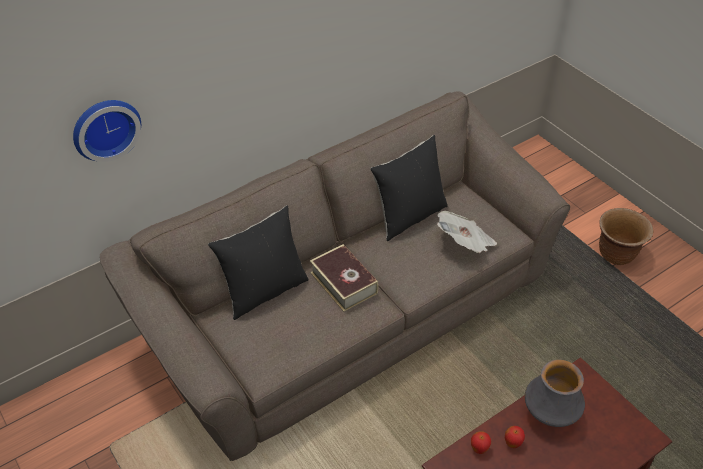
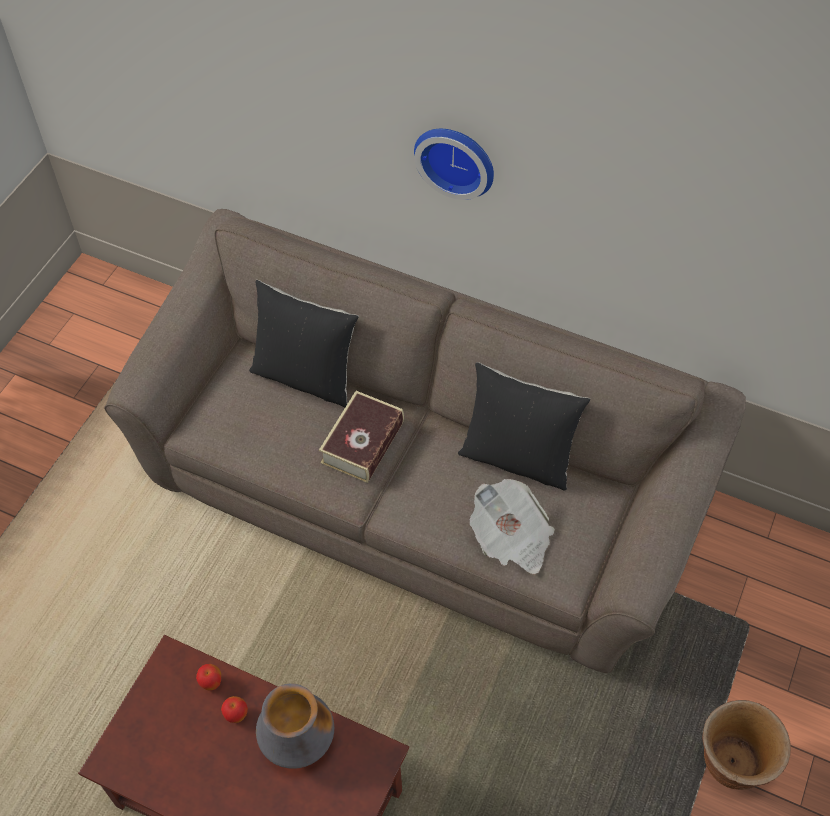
camera: 60 degrees right, 10 degrees up
(105, 127) = (246, 95): wall clock -> wall clock (456, 158)

